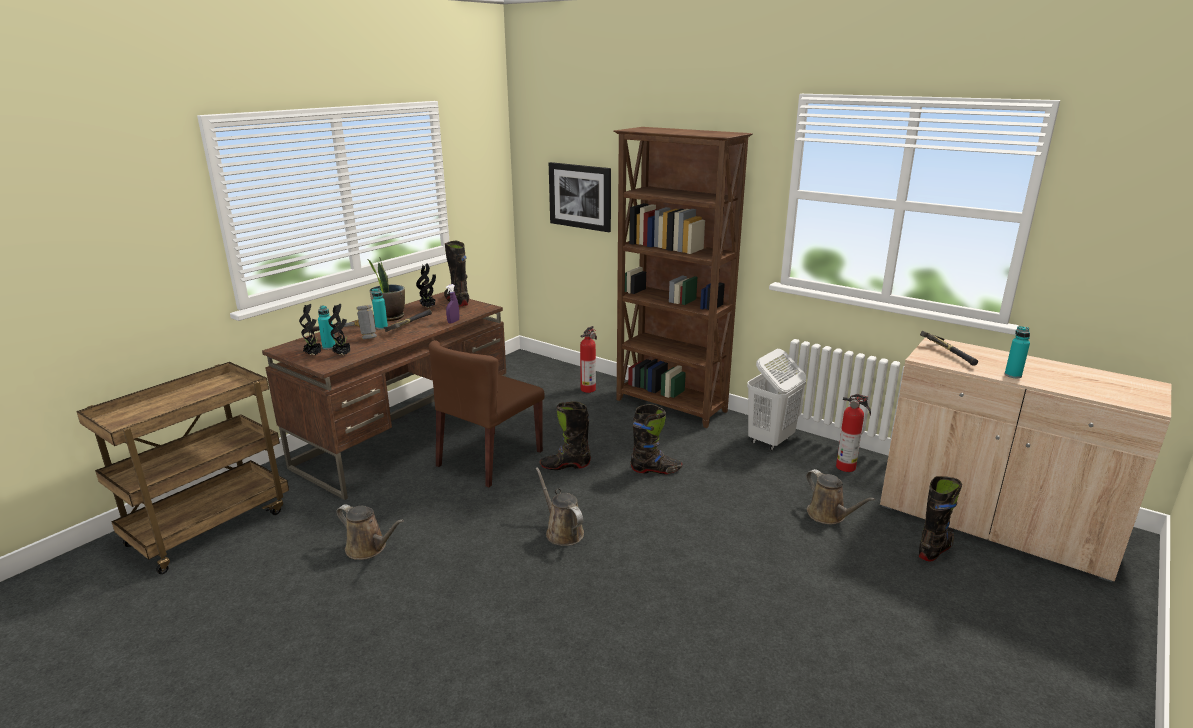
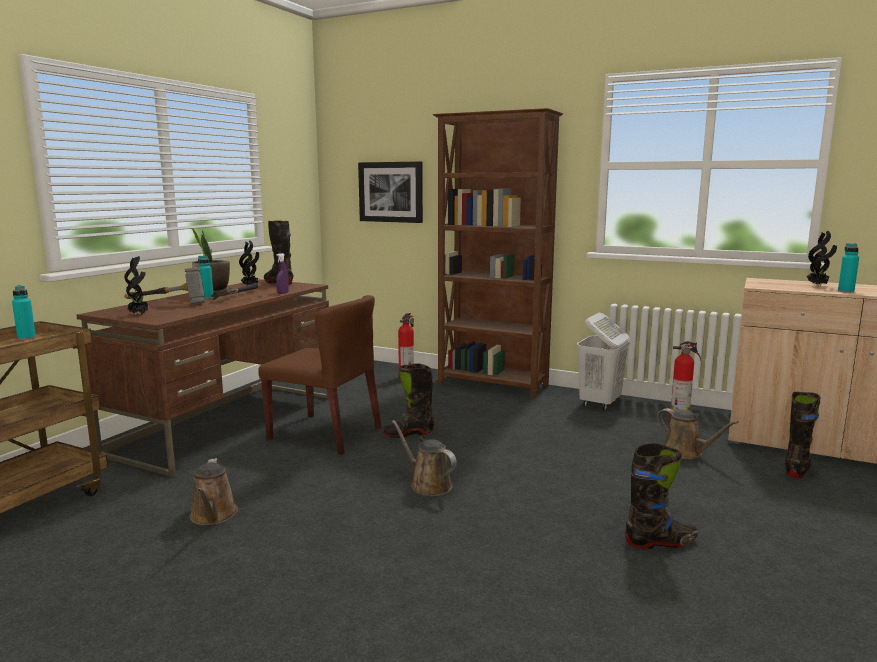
camera: 10 degrees left, 10 degrees down
(329, 347) = (154, 310): turquoise bottle -> turquoise bottle (26, 338)
(343, 355) = (173, 313): potted plant -> potted plant (818, 285)
(369, 548) = (213, 516): brown watering can -> brown watering can turned 60 degrees clockwise
(489, 459) = (326, 433): brown chair -> brown chair turned 90 degrees counterclockwise
(656, 470) = (502, 431): black boot -> black boot (660, 542)
(949, 354) = (778, 284): hammer -> none

